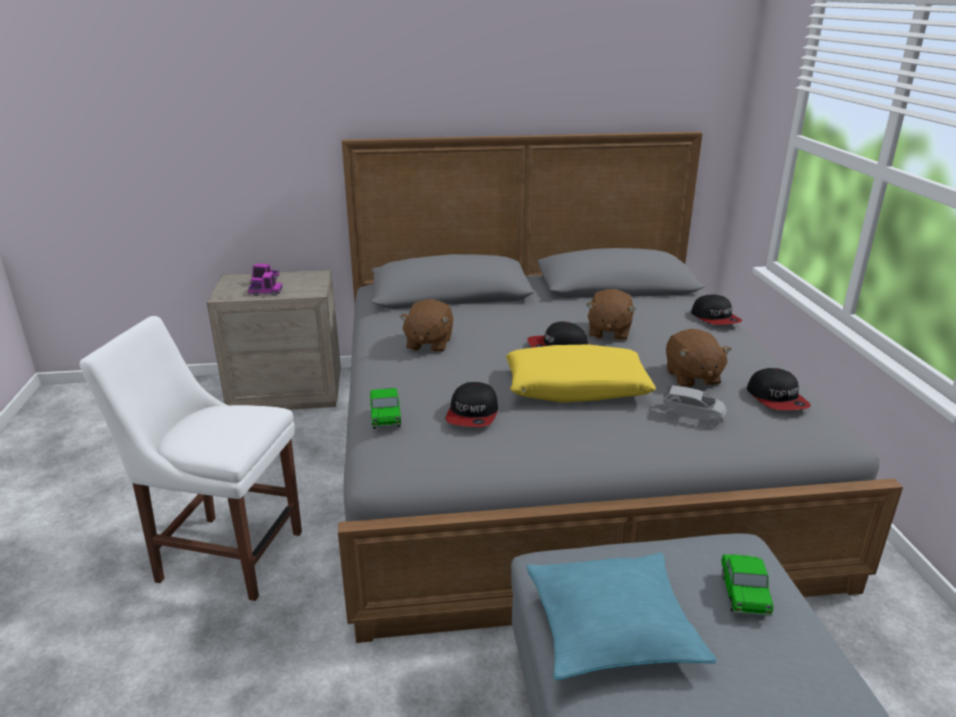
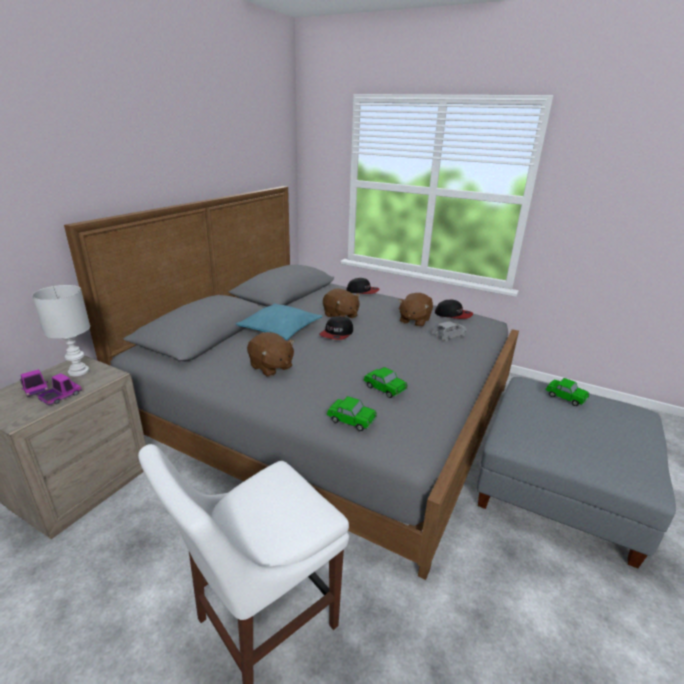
camera: 55 degrees left, 0 degrees up
(306, 281) = (79, 371): none -> white table lamp
(473, 414) = (384, 389): cap -> toy car
(576, 387) = (390, 349): yellow pillow -> none
(612, 627) = (575, 442): turquoise pillow -> turquoise pillow (280, 329)
(691, 377) = (414, 320): brown plush toy -> brown plush toy turned 90 degrees clockwise

